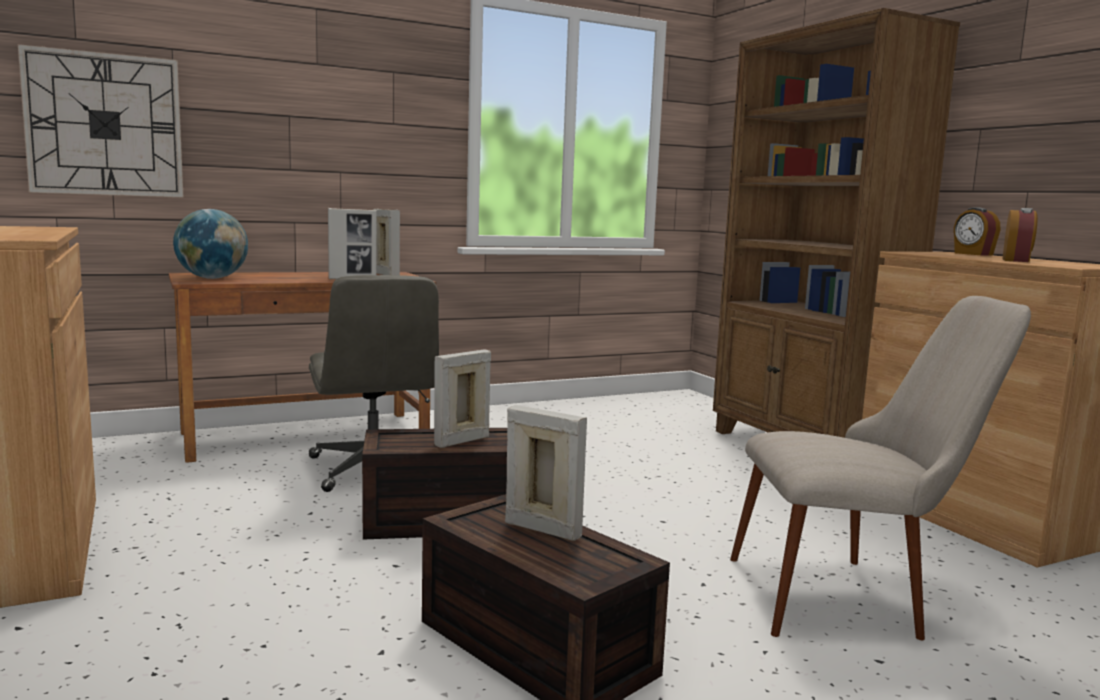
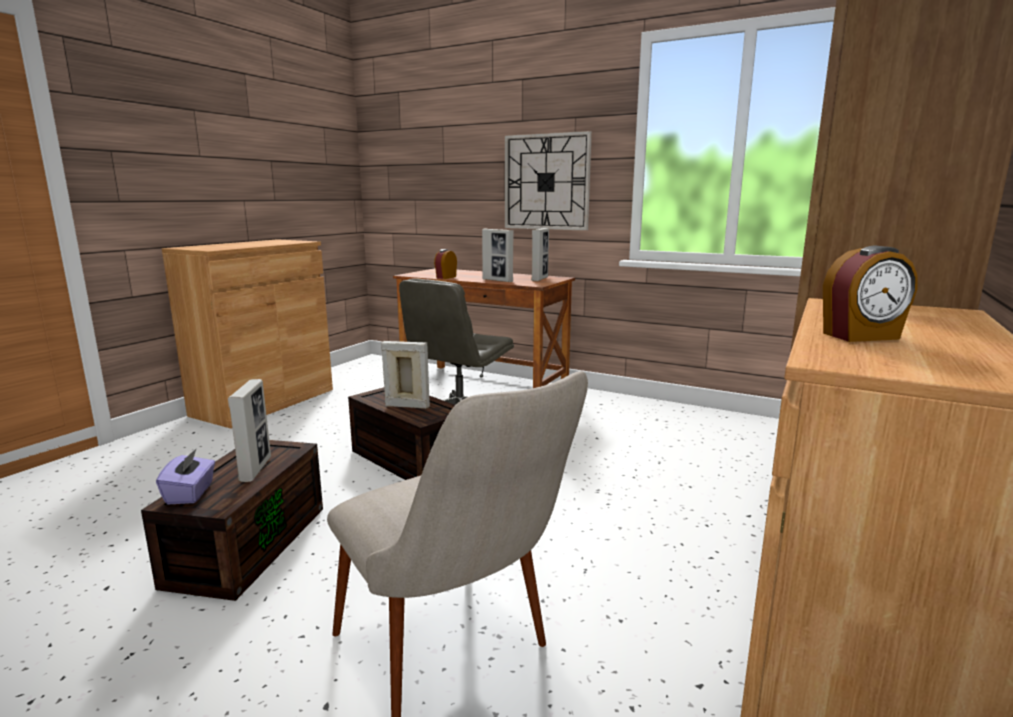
camera: 55 degrees right, 5 degrees up
(105, 125) = (410, 178): wall clock -> wall clock (546, 182)
(212, 278) = (430, 273): globe -> none
(571, 569) = (190, 493): none -> purple tissue box
(973, 254) = (956, 318): alarm clock -> alarm clock (445, 277)

